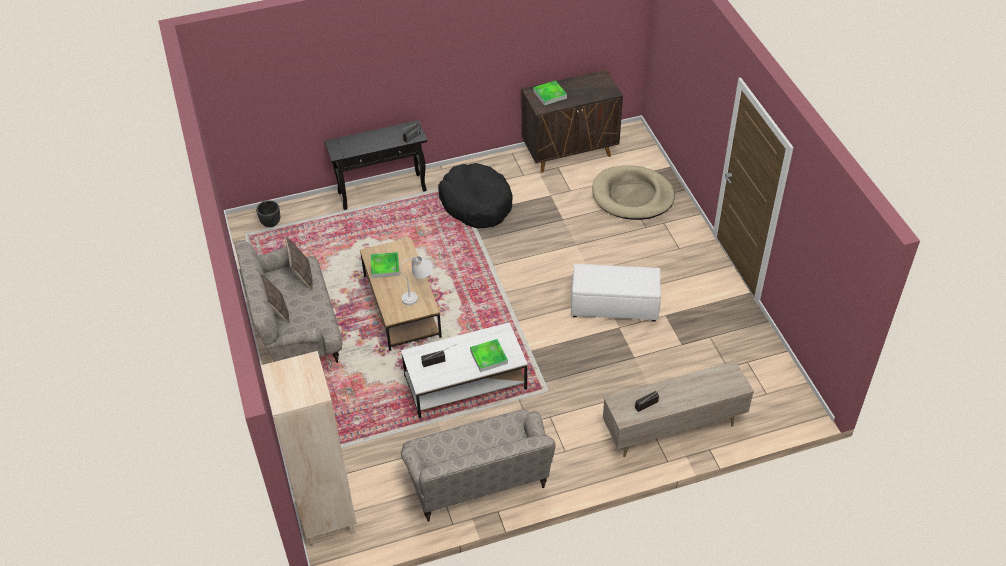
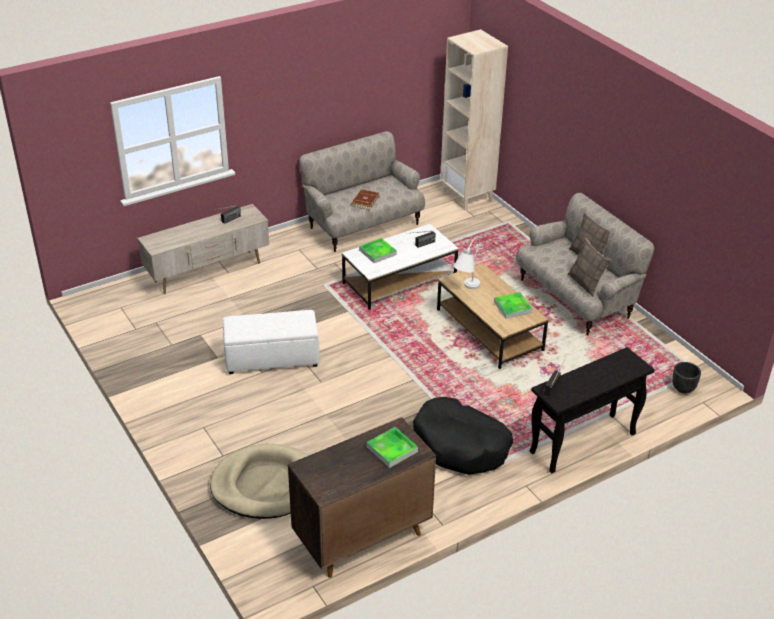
camera: 165 degrees right, 10 degrees down
(480, 437) = (364, 201): none -> brown book

